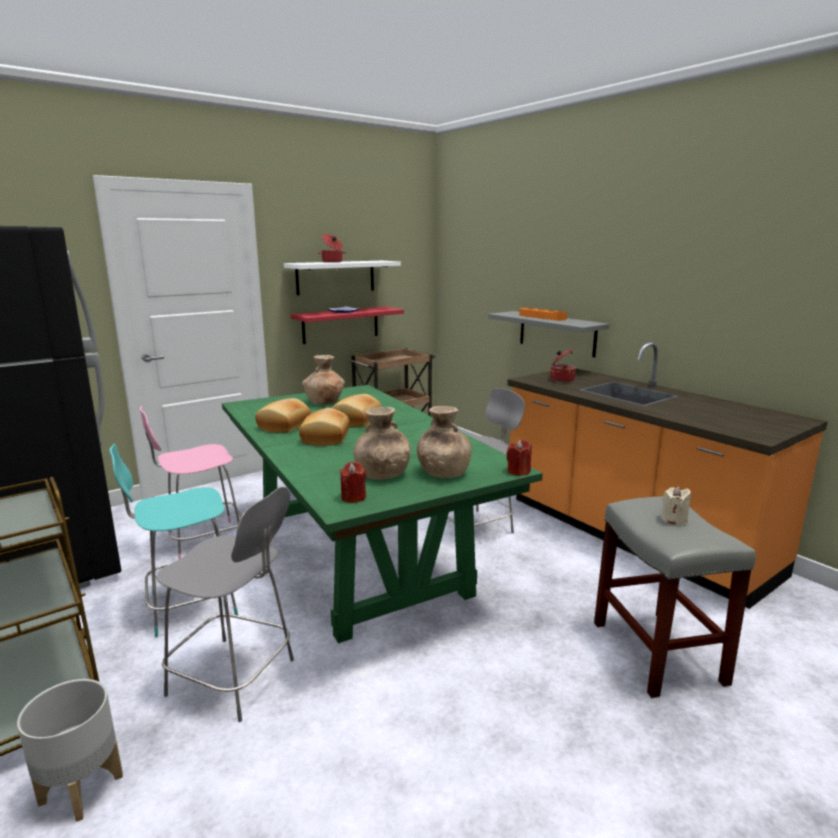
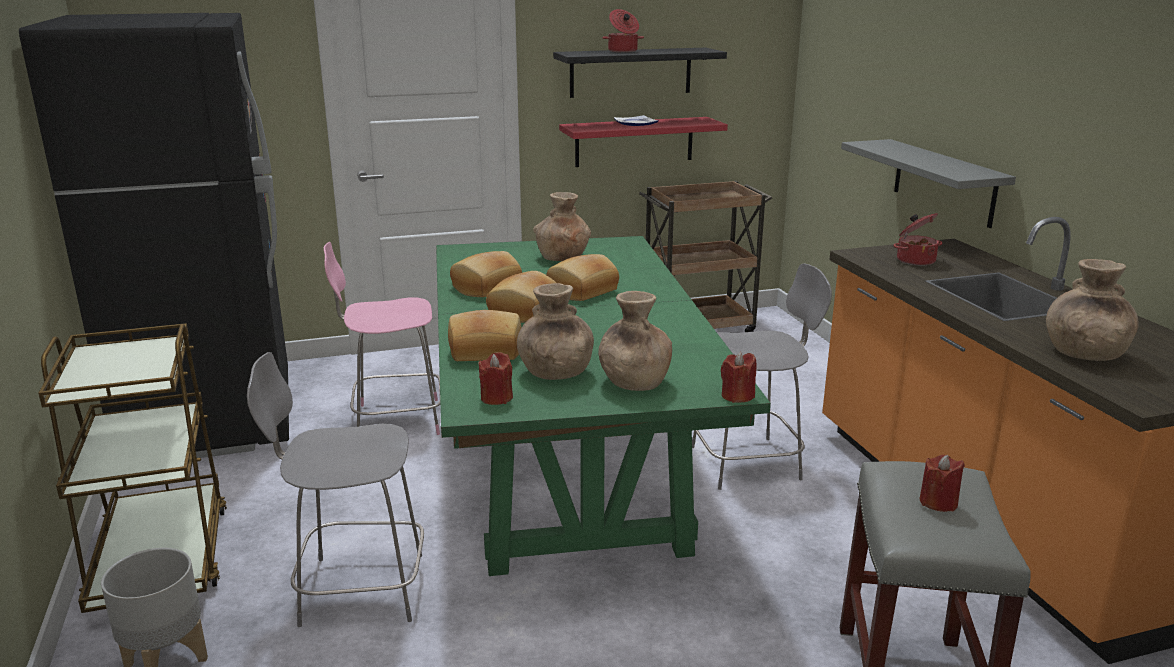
camera: 20 degrees right, 5 degrees up
(189, 606) = (346, 495): turquoise chair -> none
(235, 678) = (357, 589): grey chair -> grey chair turned 135 degrees clockwise
(318, 467) = (486, 350): none -> bread
(335, 277) = (630, 72): white shelf -> black shelf
(542, 317) = (918, 155): orange tray -> none
(673, 519) = (938, 502): beige candle -> red candle
(704, 417) = (1083, 353): none -> brown vase

